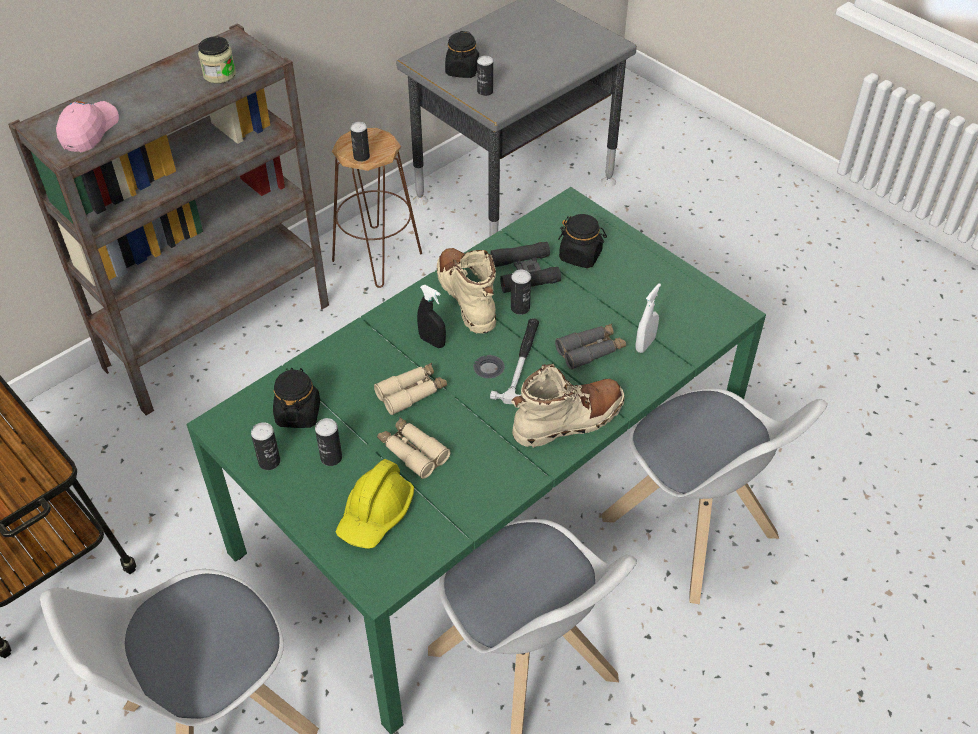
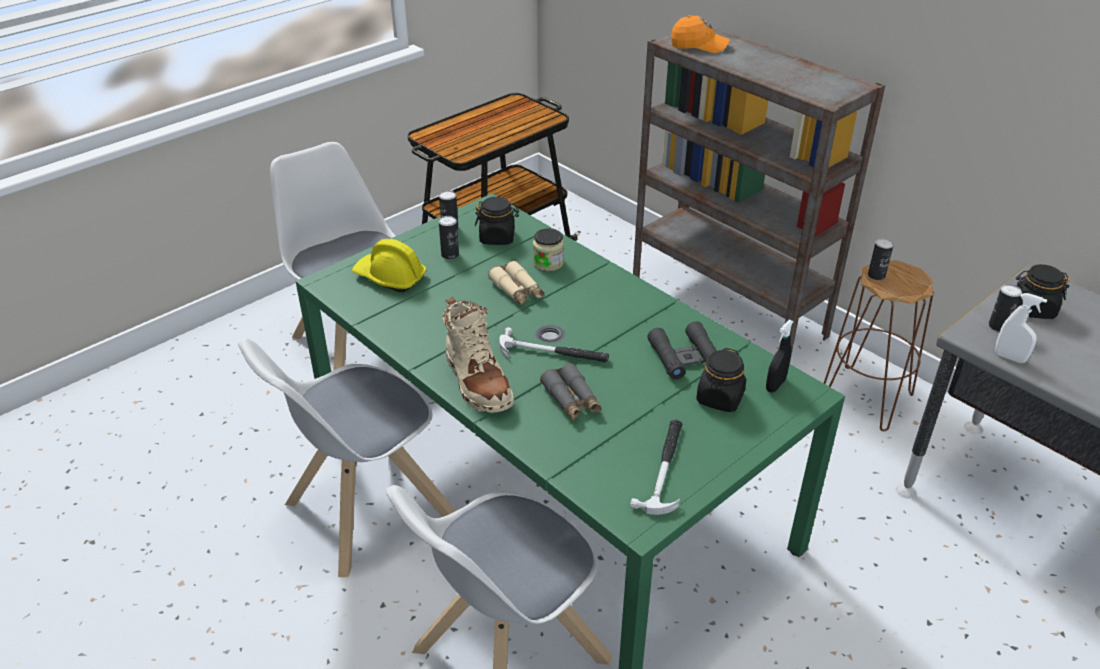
camera: 90 degrees right, 10 degrees down
(89, 131) = (699, 45): pink cap -> orange cap
(219, 74) = (797, 83): jar -> jar (548, 263)
(412, 451) = (451, 293): beige binoculars -> none
(432, 341) = (580, 300): black spray bottle -> black spray bottle (775, 385)
(467, 297) = (642, 320): beige boot -> none
(520, 308) = (630, 353): can -> none
(645, 344) = (582, 441): white spray bottle -> white spray bottle (1010, 357)
(671, 294) = (665, 468): none -> hammer

